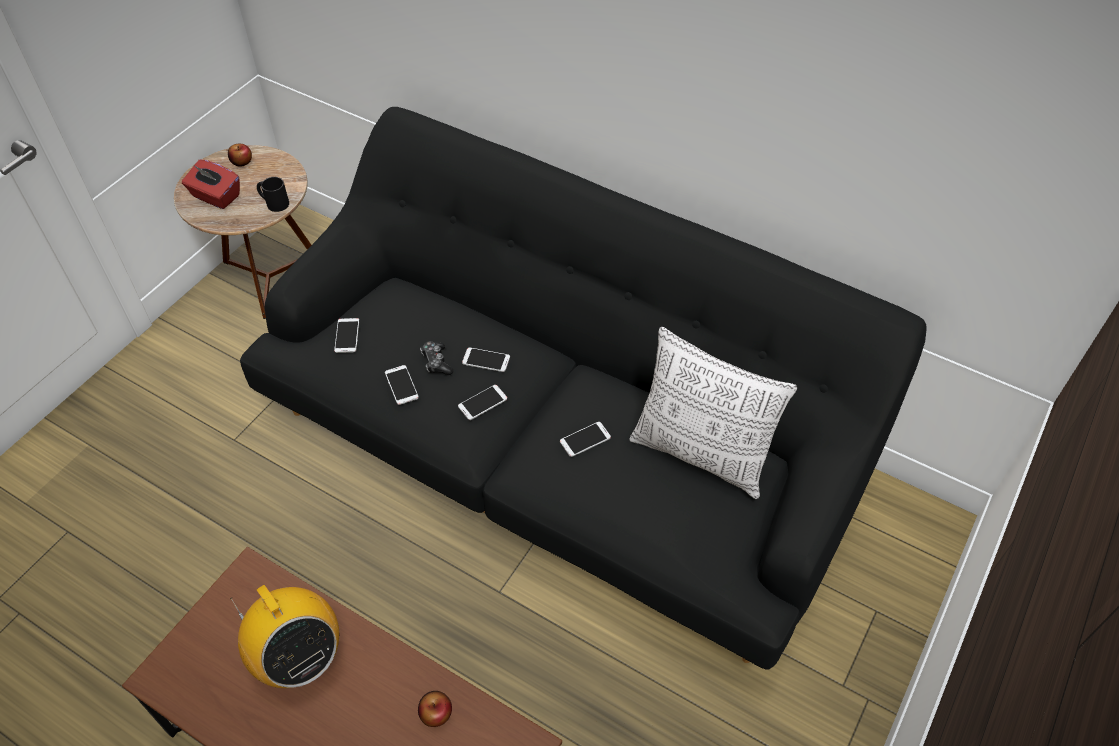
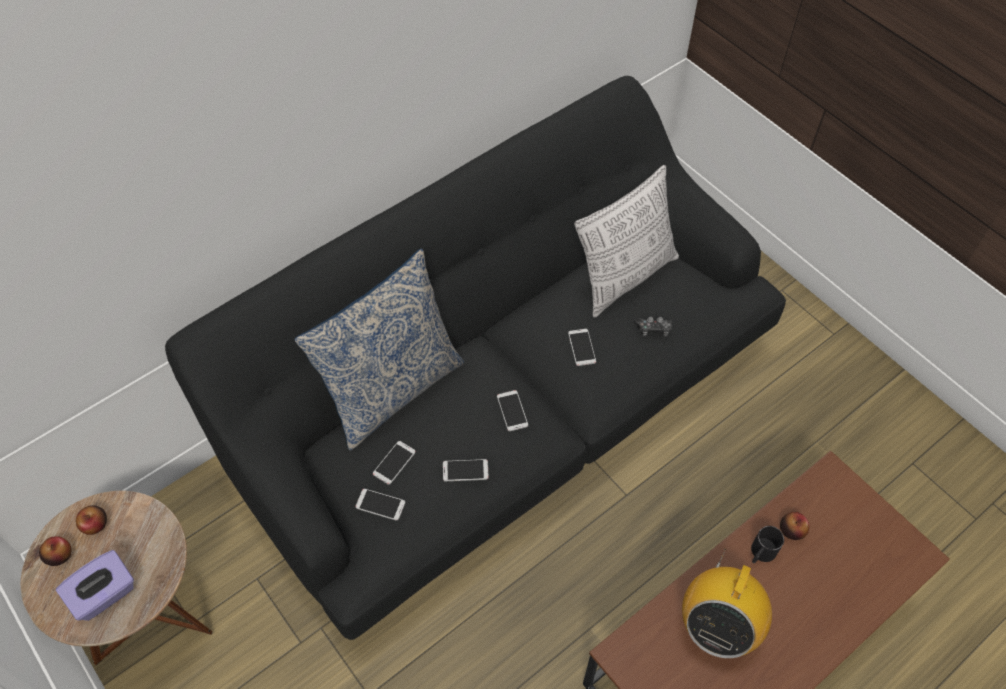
camera: 70 degrees left, 5 degrees up
(215, 196) = (105, 594): red tissue box -> purple tissue box
(272, 170) = (95, 524): none -> apple
(274, 203) = (154, 532): black mug -> black mug (760, 553)
(299, 657) = (717, 625): radio -> radio turned 135 degrees clockwise
(436, 362) = (450, 434): game controller -> game controller (653, 329)
(472, 306) = (392, 389): none -> pillow
(486, 360) = (465, 394): phone -> phone (394, 463)

